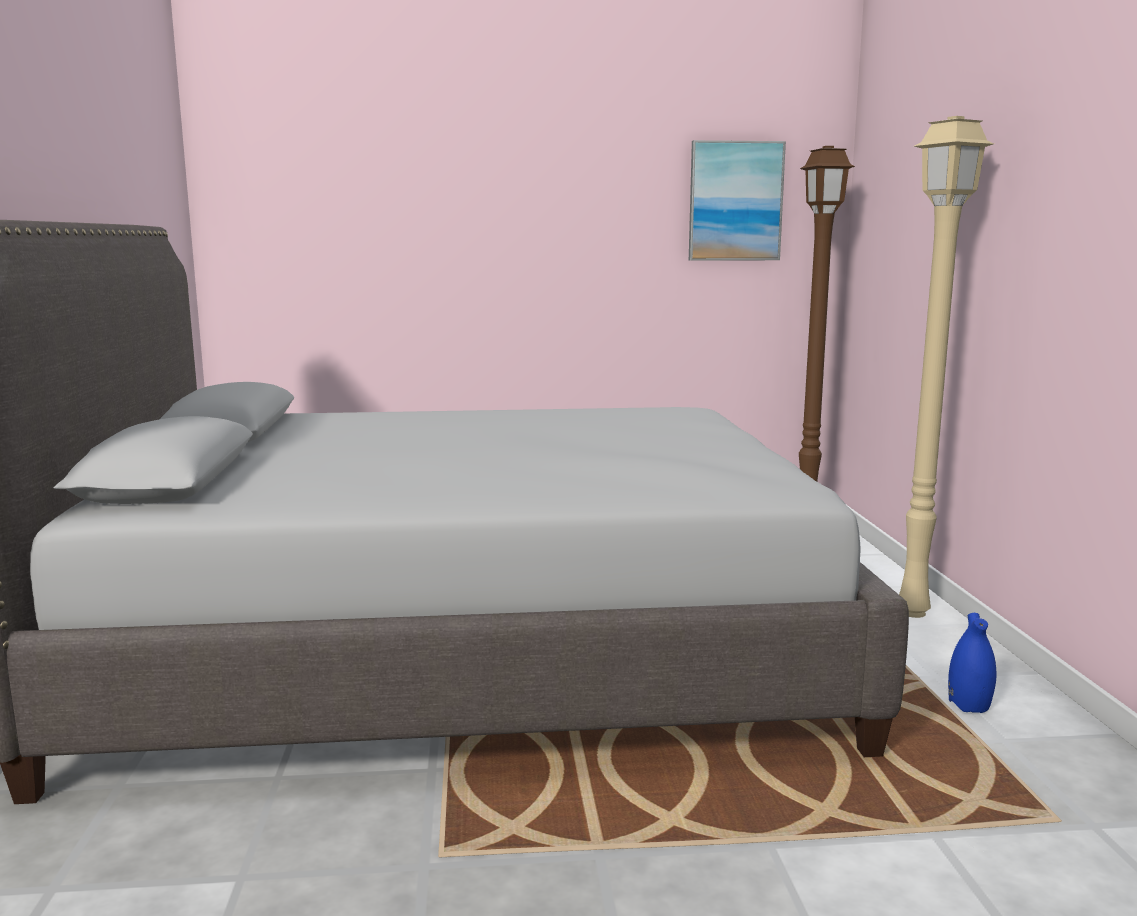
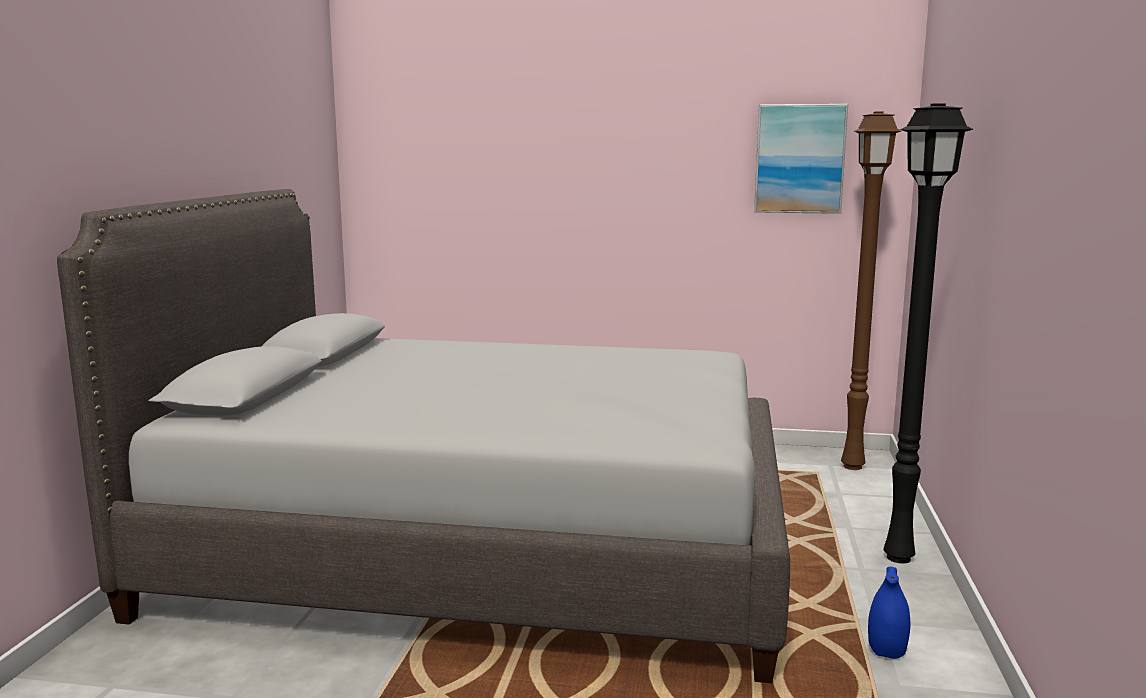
camera: 15 degrees right, 0 degrees up
(915, 613) = (901, 558): beige floor lamp -> black floor lamp

